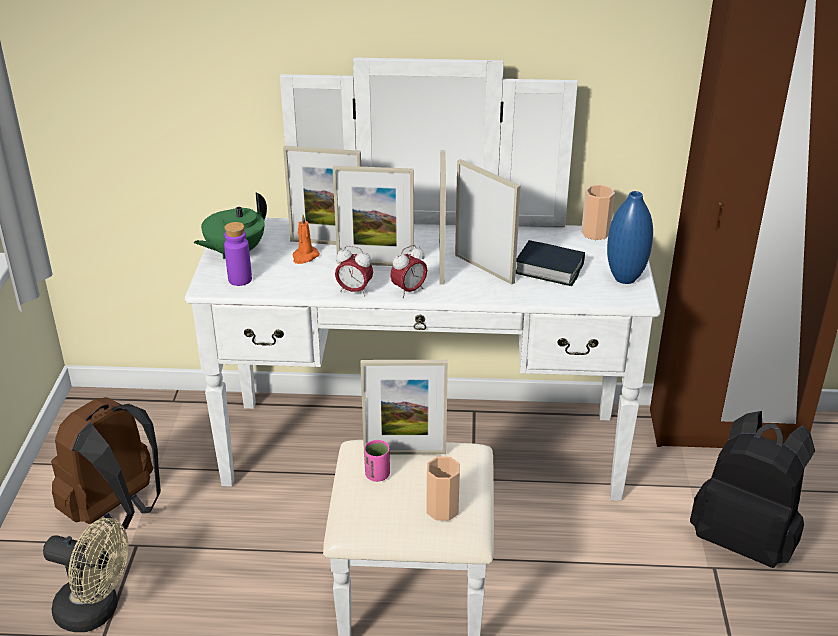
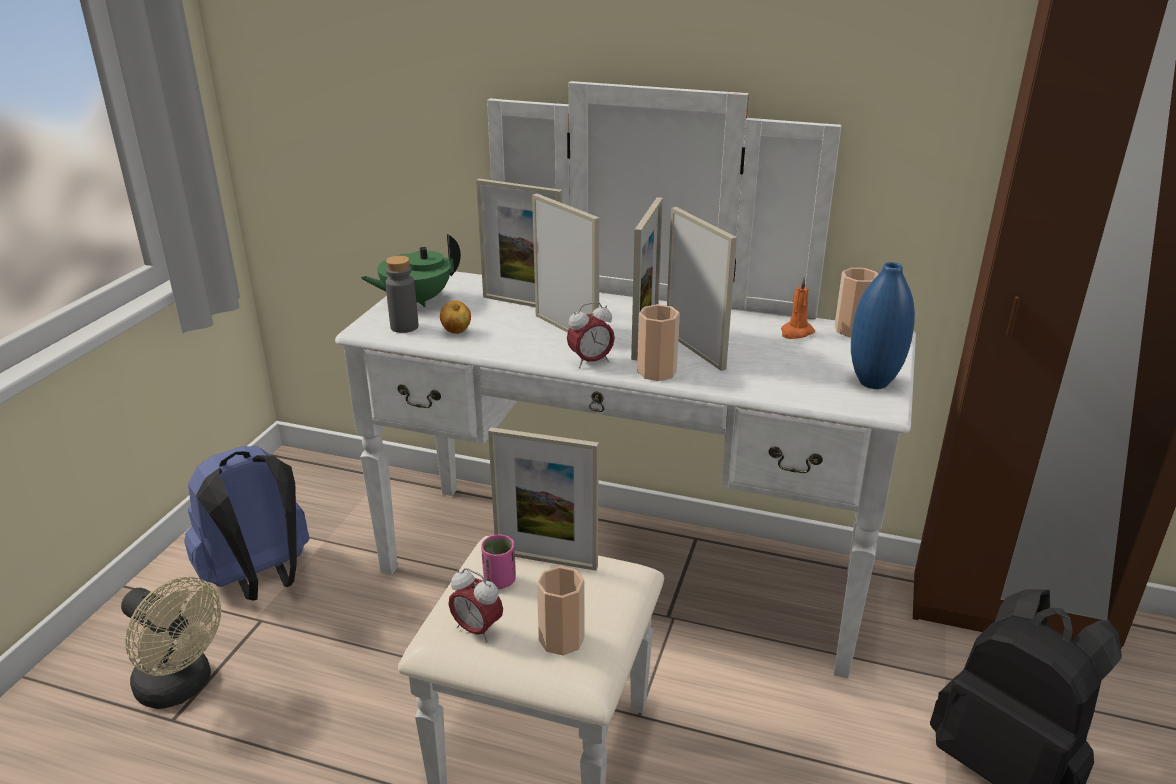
camera: 15 degrees right, 5 degrees down
(117, 511) = (260, 580): brown backpack -> blue backpack
(240, 279) = (404, 327): purple bottle -> grey bottle
(287, 279) = (456, 332): none -> apple
(305, 257) = (490, 314): orange candle -> orange candle (796, 332)
(354, 291) = (526, 354): alarm clock -> alarm clock (477, 630)
(375, 263) = (566, 330): picture frame -> picture frame turned 150 degrees counterclockwise
(464, 292) = (656, 372): none -> cup
(549, 269) = (776, 360): book -> none

